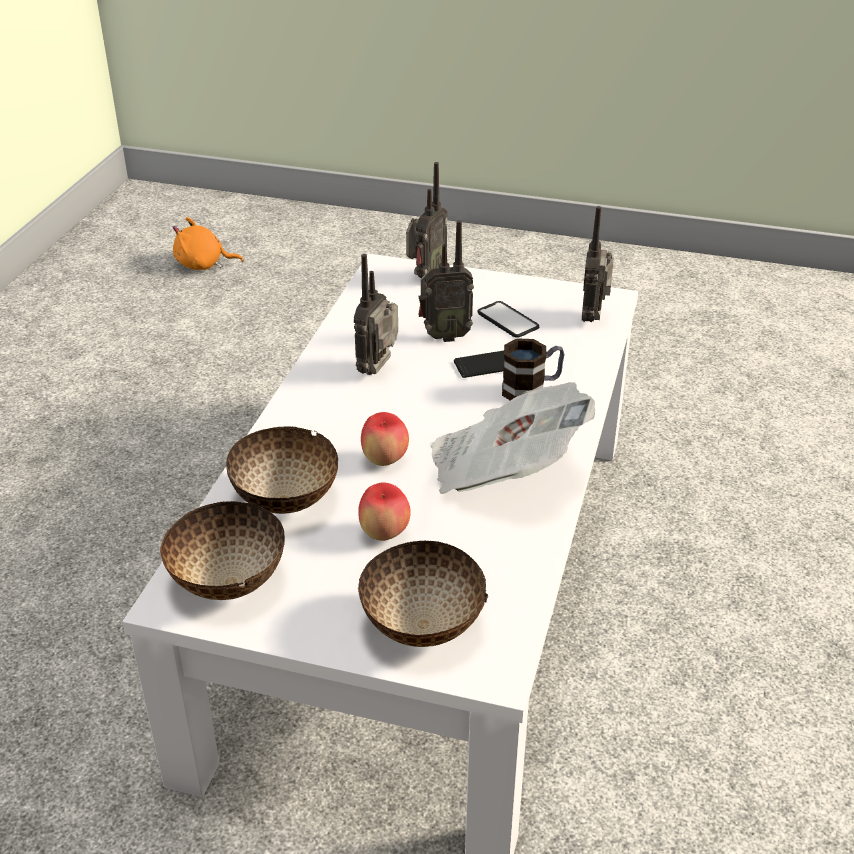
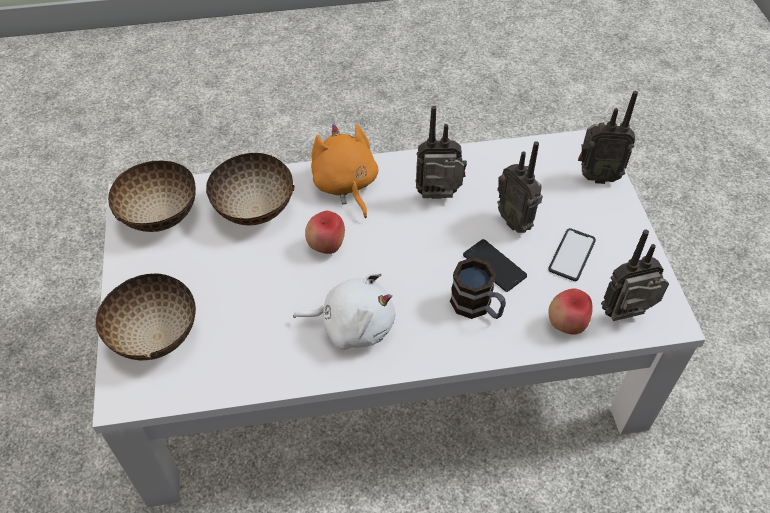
camera: 65 degrees right, 15 degrees up
(203, 265) = (657, 61): orange plush toy -> orange plush toy (345, 185)
(384, 534) = (243, 278): apple -> apple (566, 325)
(503, 471) = (353, 325): newspaper -> white plush toy

